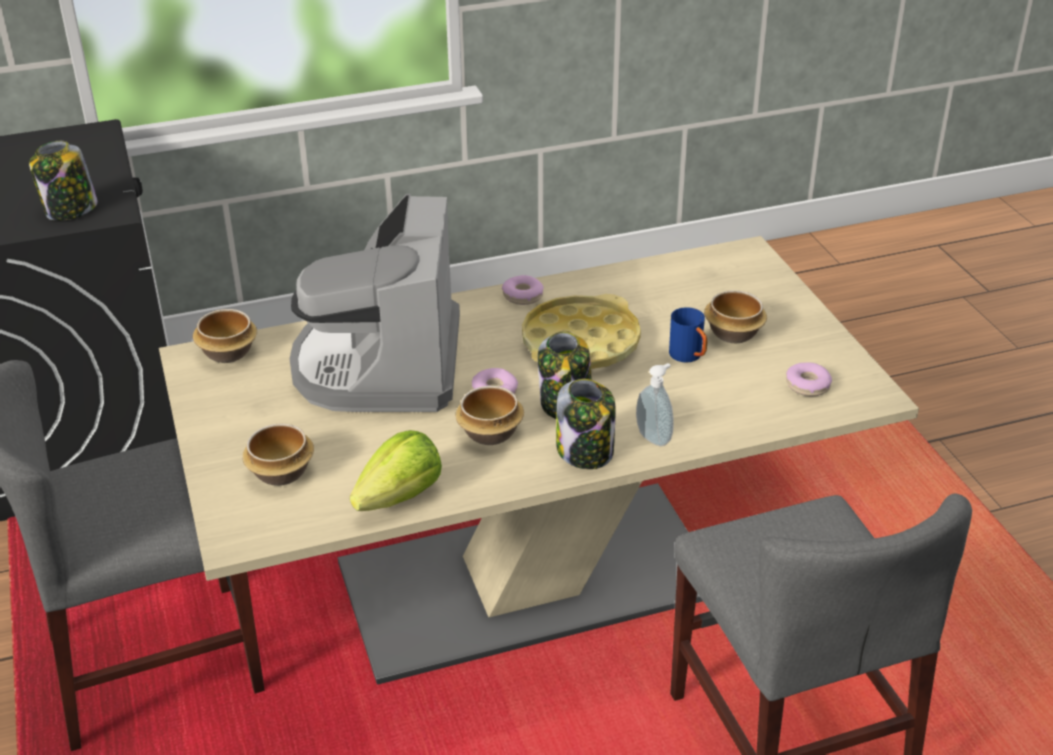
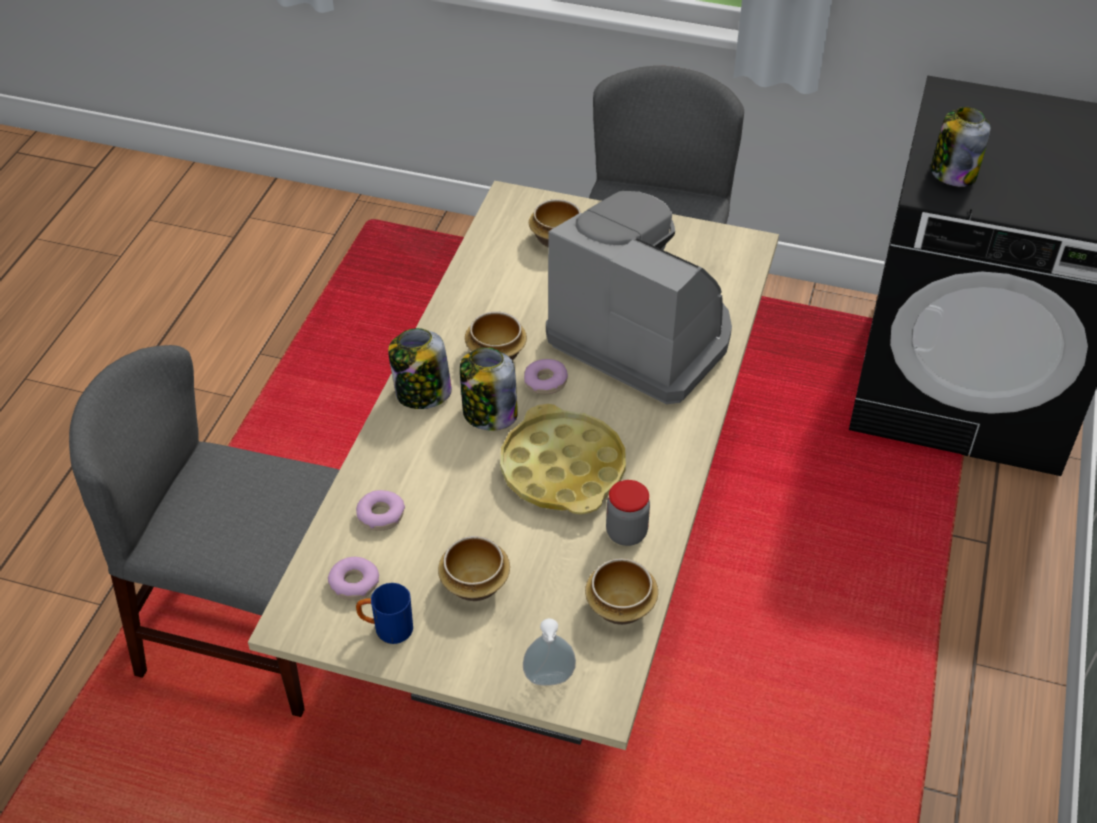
camera: 125 degrees right, 10 degrees up
(227, 352) = (738, 264): bowl -> bowl (622, 607)
(400, 496) = (474, 281): lettuce -> none
(522, 296) = (673, 471): donut -> donut (381, 515)
(606, 293) = (626, 533): none -> jar
(655, 437) = (396, 441): soap dispenser -> soap dispenser (549, 681)
(689, 357) = (472, 529): blue mug -> blue mug (386, 628)

